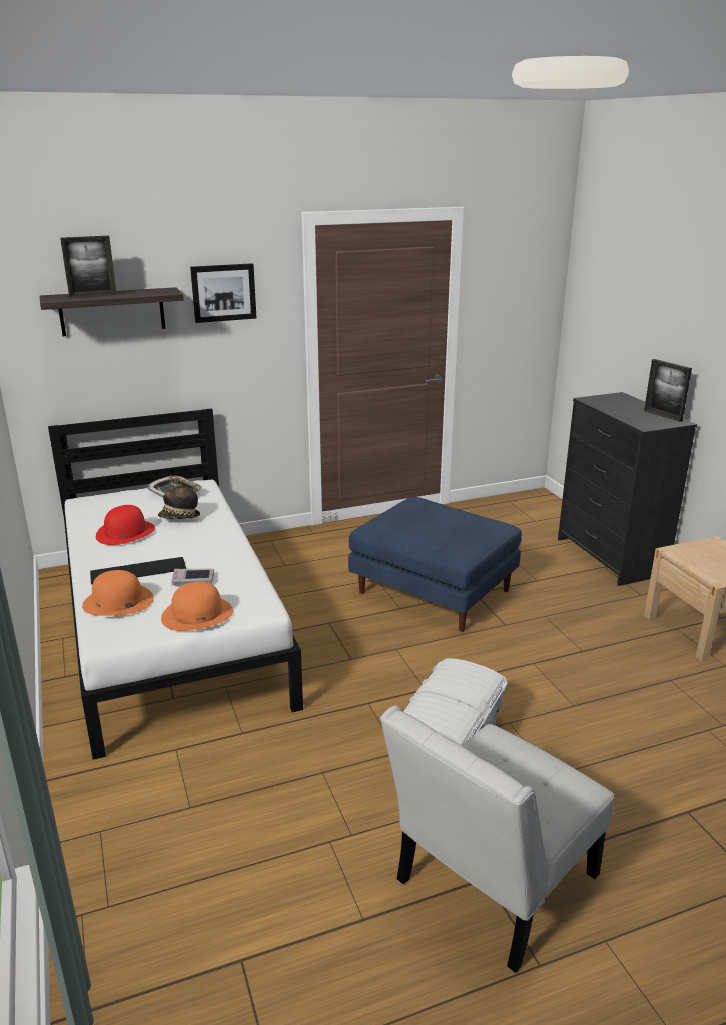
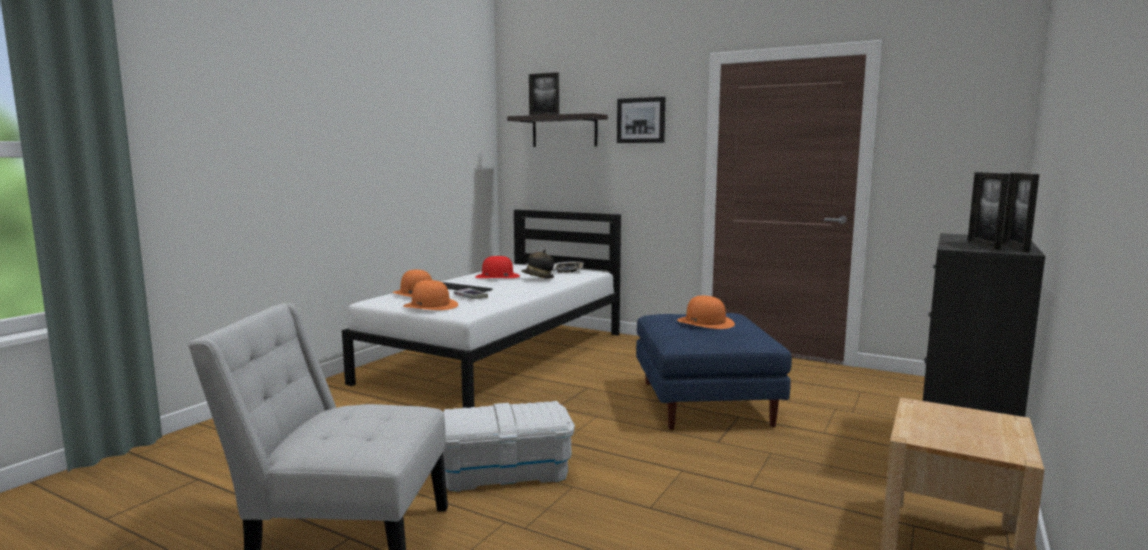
camera: 50 degrees right, 15 degrees down
(433, 521) = (706, 322): none -> orange hat
(643, 416) = (983, 245): none -> picture frame

